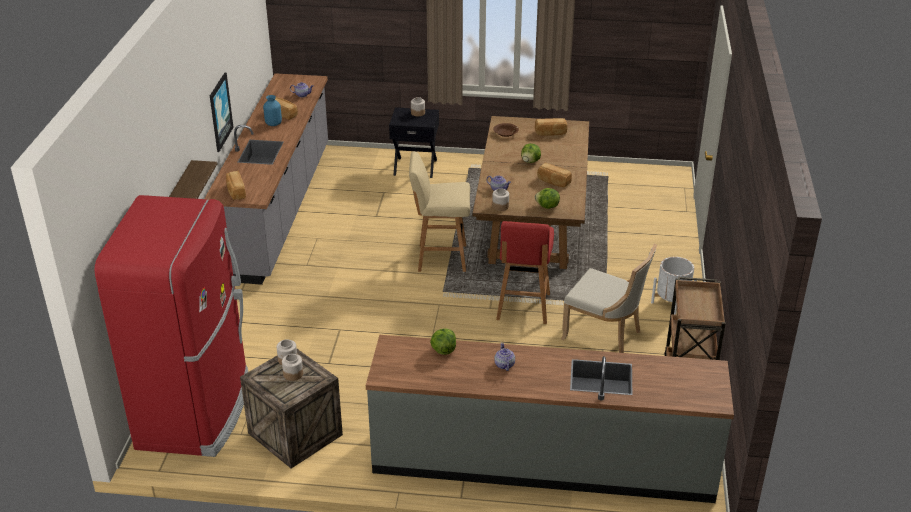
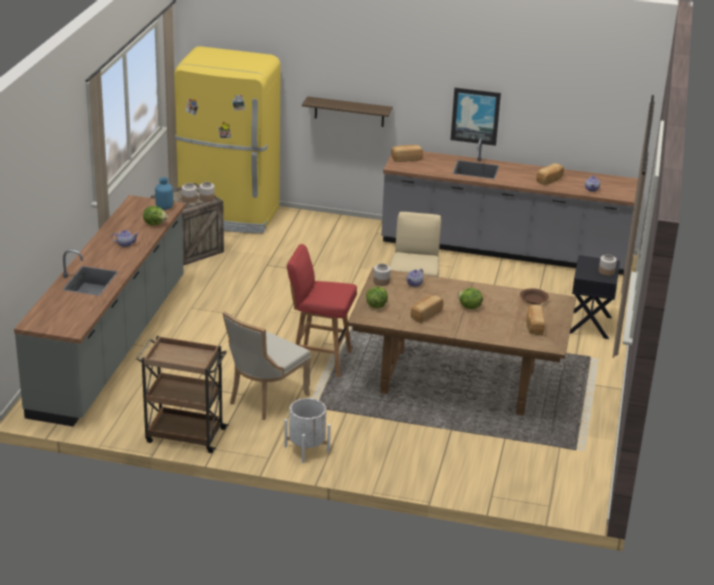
camera: 95 degrees right, 5 degrees down
(196, 411) = (228, 216): red fridge -> yellow fridge
(273, 124) = (529, 175): blue vase -> blue vase (164, 207)

